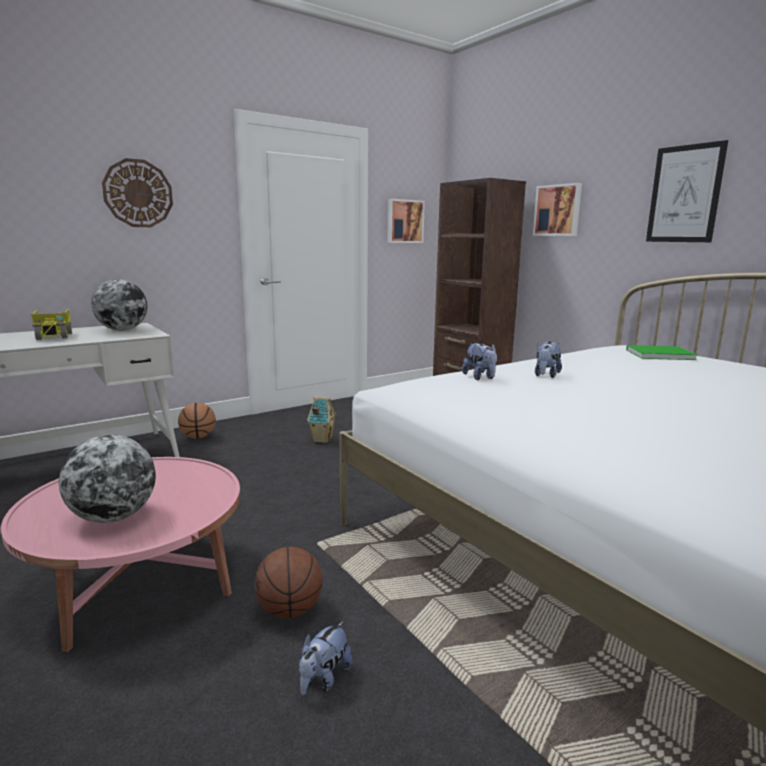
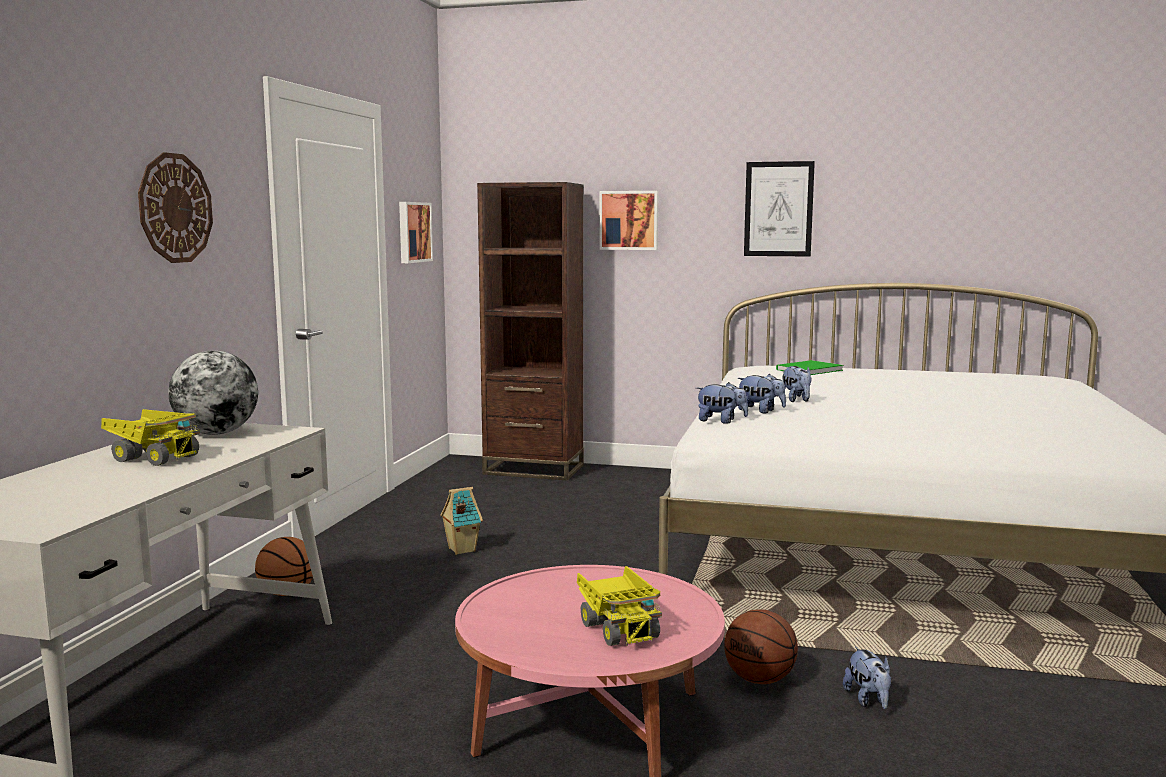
camera: 40 degrees left, 5 degrees down
(114, 517) = (619, 628): globe -> toy truck
(426, 379) = (721, 421): none -> plush toy

